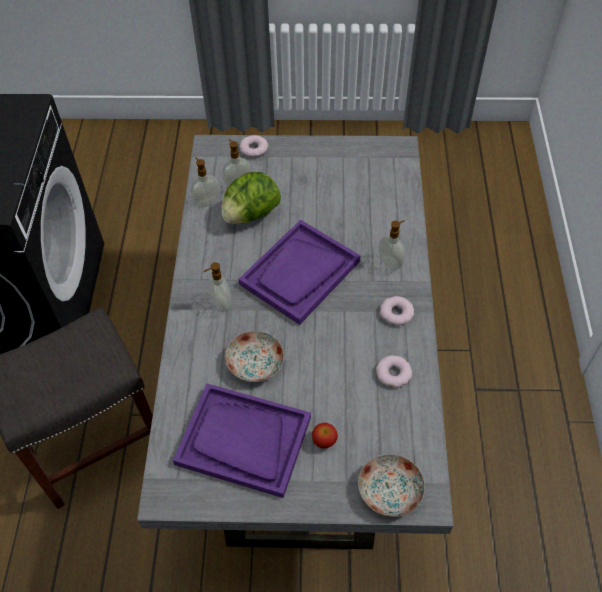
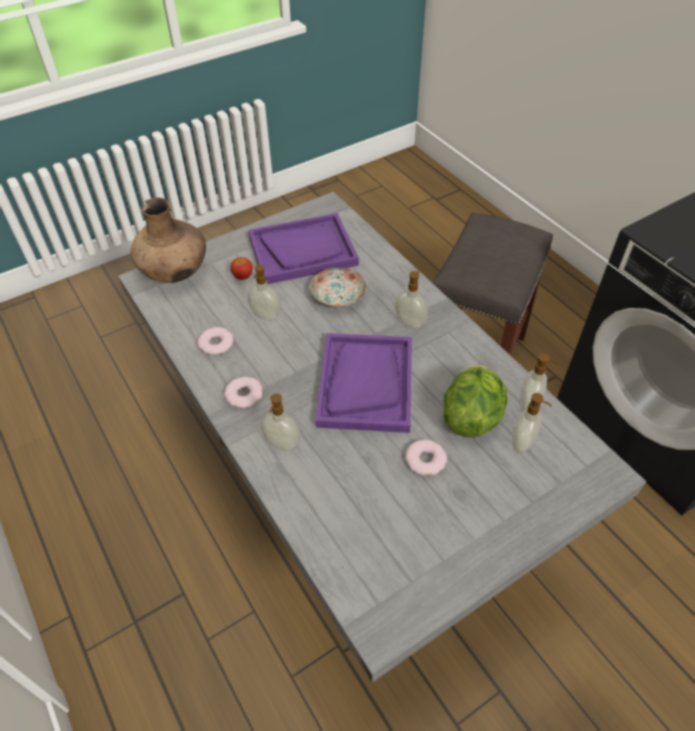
camera: 145 degrees right, 5 degrees down
(253, 148) = (559, 503): donut -> donut (425, 460)
(333, 379) = (265, 316): none -> soap dispenser
(389, 491) = (175, 272): plate -> brown vase

